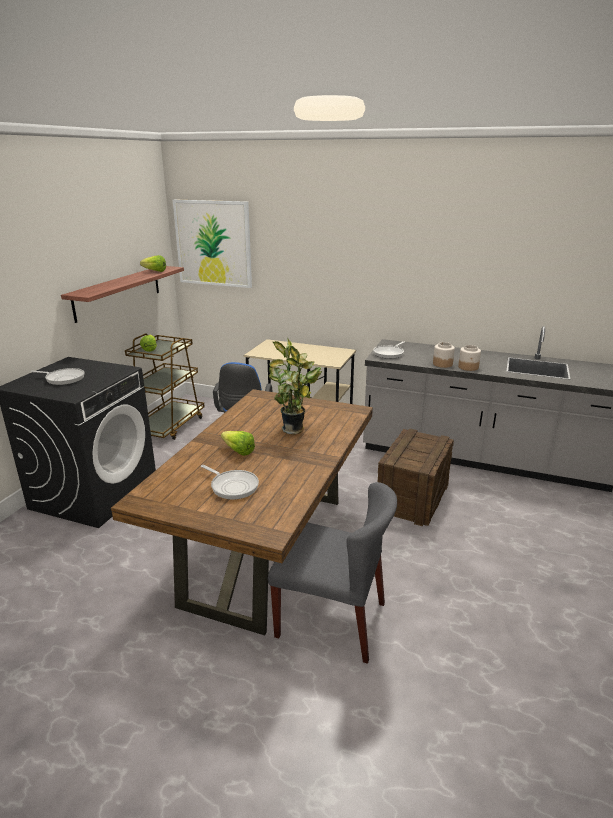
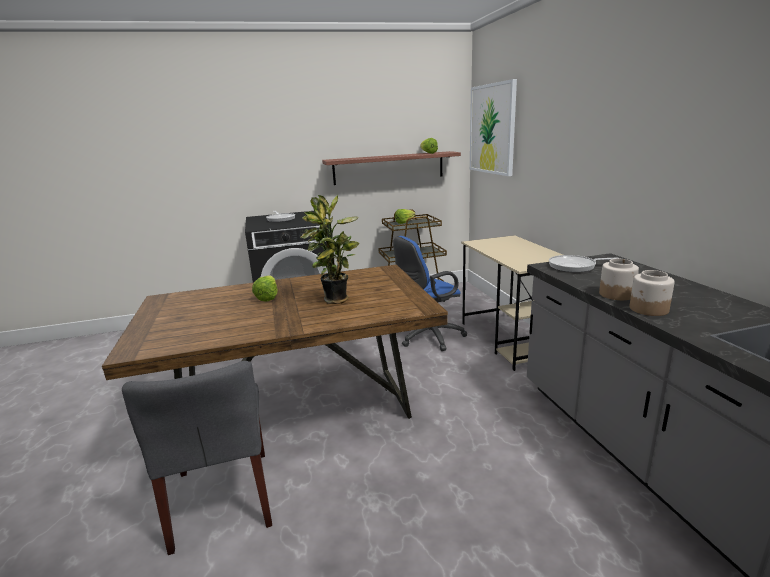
camera: 55 degrees right, 5 degrees down
(232, 486) = (204, 315): frying pan -> none
(412, 498) = (490, 464): crate -> none

